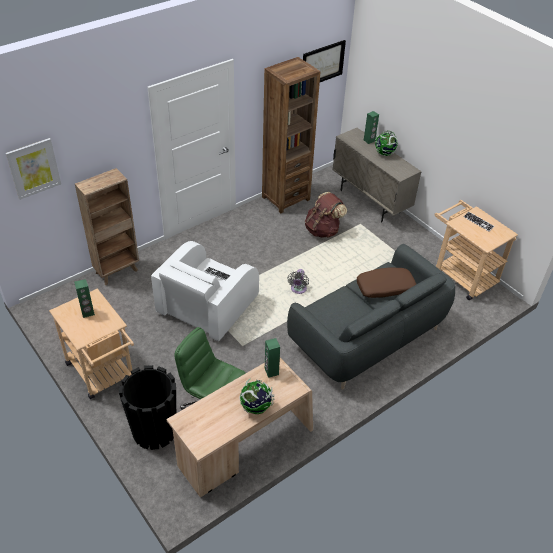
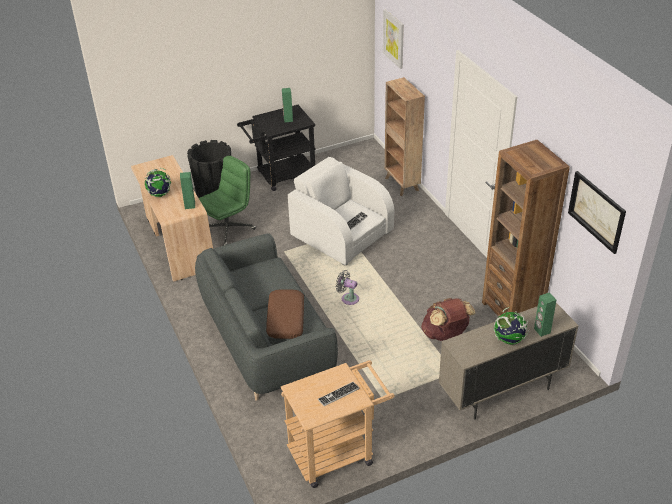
camera: 105 degrees right, 5 degrees down
(103, 374) = (281, 176): beige cart -> black cart

